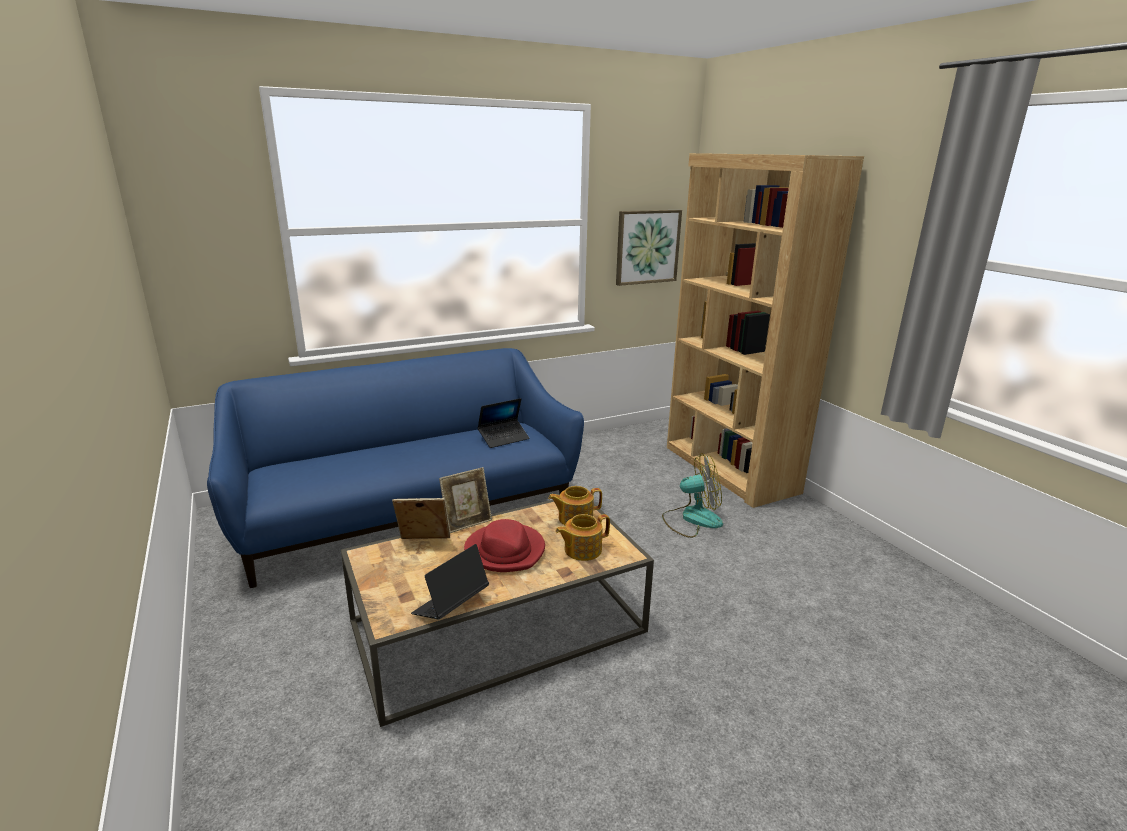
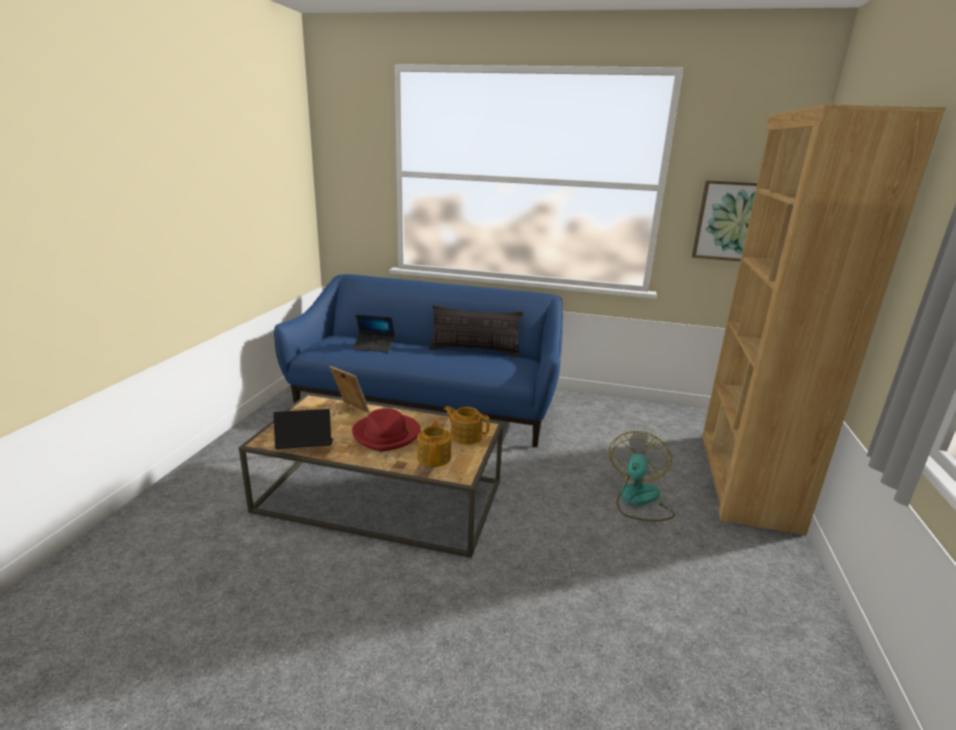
camera: 40 degrees right, 0 degrees up
(457, 431) = (475, 350): none -> pillow
(467, 522) = (393, 408): picture frame -> none
(504, 438) = (497, 364): laptop -> laptop (374, 347)
(581, 550) = (434, 457): teapot -> teapot turned 75 degrees clockwise
(692, 519) = (638, 501): fan -> fan turned 105 degrees counterclockwise

